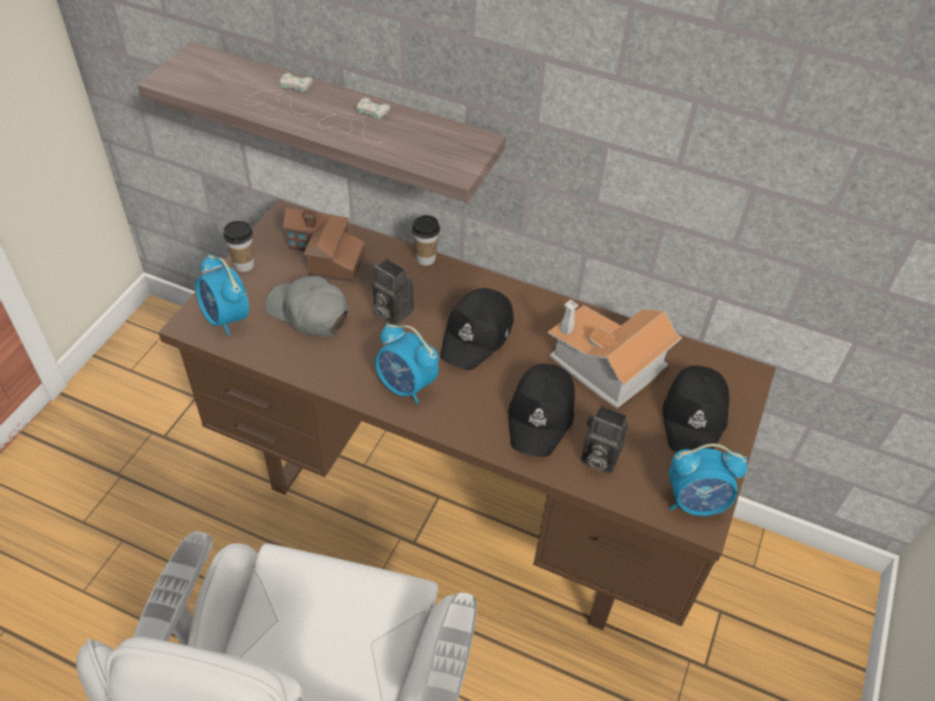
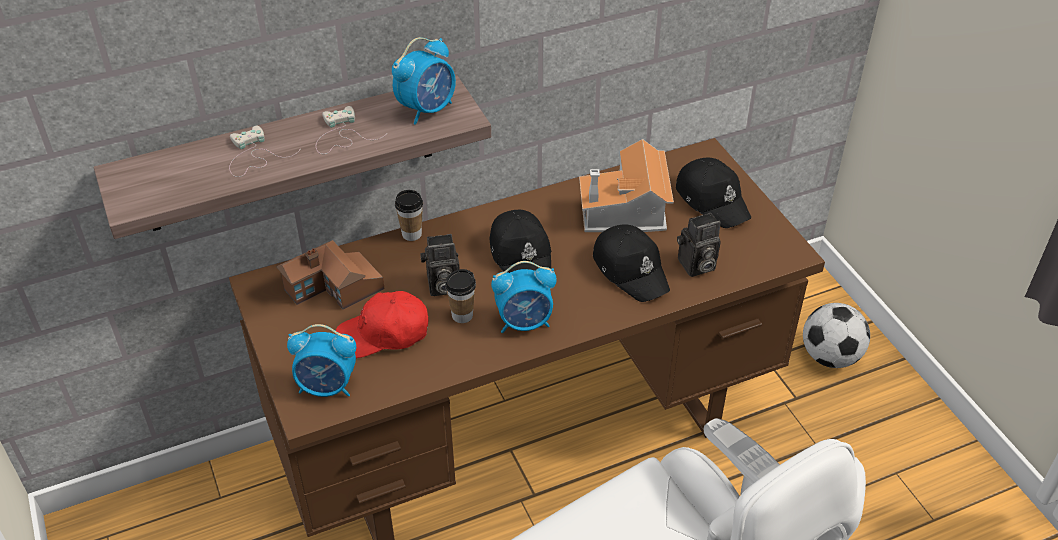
camera: 45 degrees left, 5 degrees down
(244, 265) = (279, 342): cup -> cup (462, 315)
(308, 313) = (384, 334): grey cap -> red cap
(696, 502) = (777, 246): alarm clock -> alarm clock (427, 109)
(782, 662) = (830, 356): none -> football

